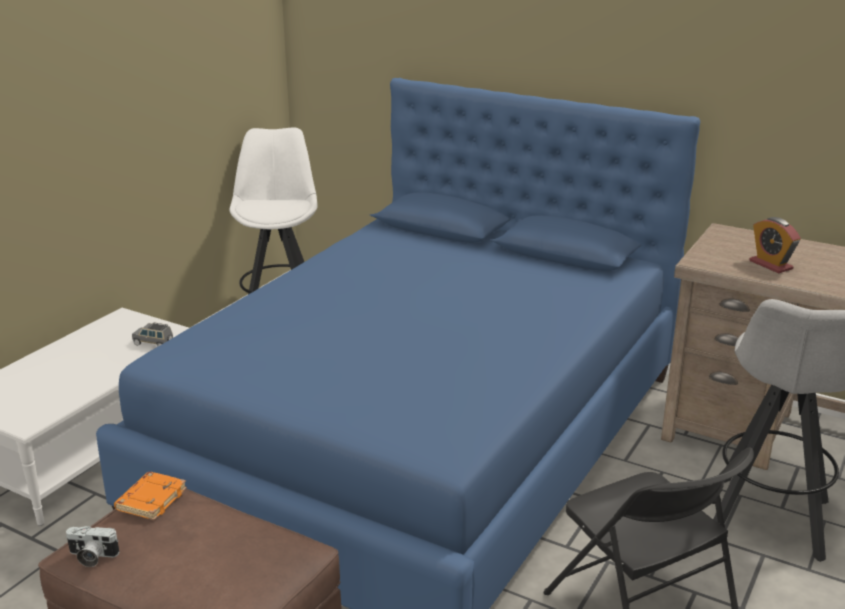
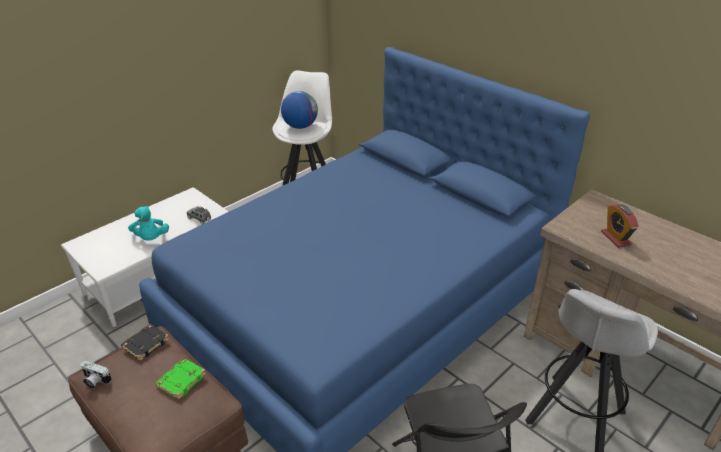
camera: 15 degrees right, 10 degrees up
(87, 376) = (151, 238): none -> turquoise plush toy
(151, 499) = (146, 343): orange book -> black book
(232, 532) = (181, 380): none -> green book
(271, 206) = (300, 126): none -> globe

